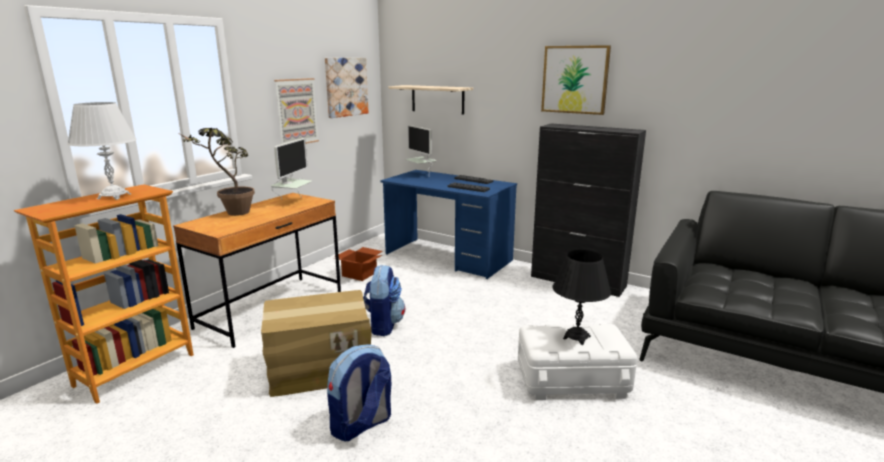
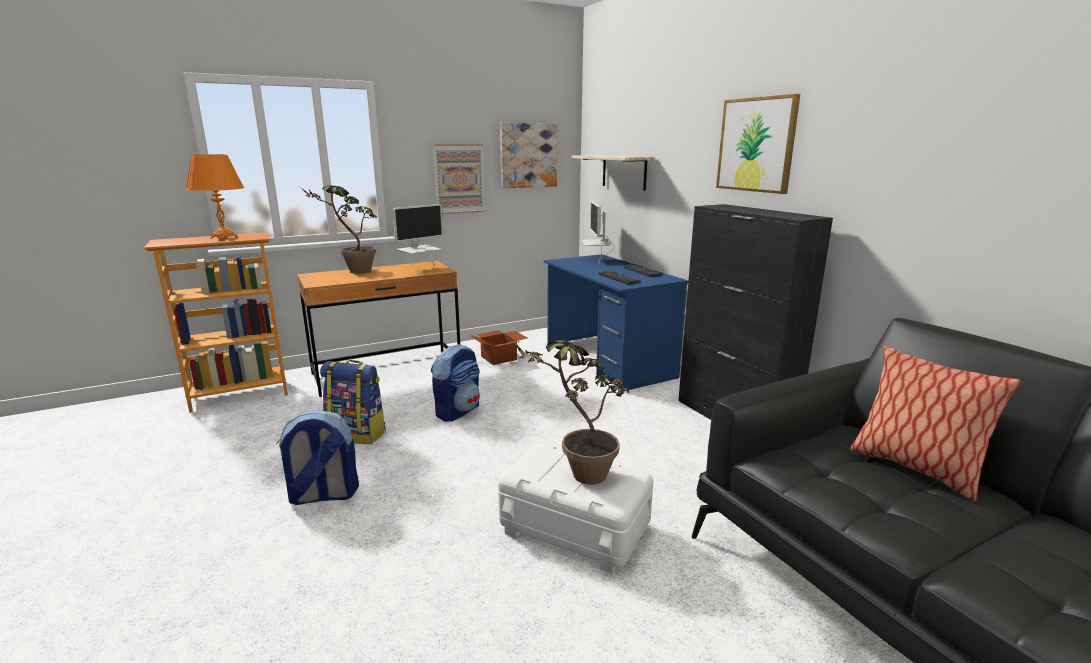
camera: 30 degrees right, 0 degrees up
(114, 196) = (224, 238): white table lamp -> orange table lamp
(320, 368) = (357, 434): cardboard box -> backpack
(576, 337) = (576, 474): black table lamp -> potted plant
(758, 277) = (914, 468): none -> pillow

